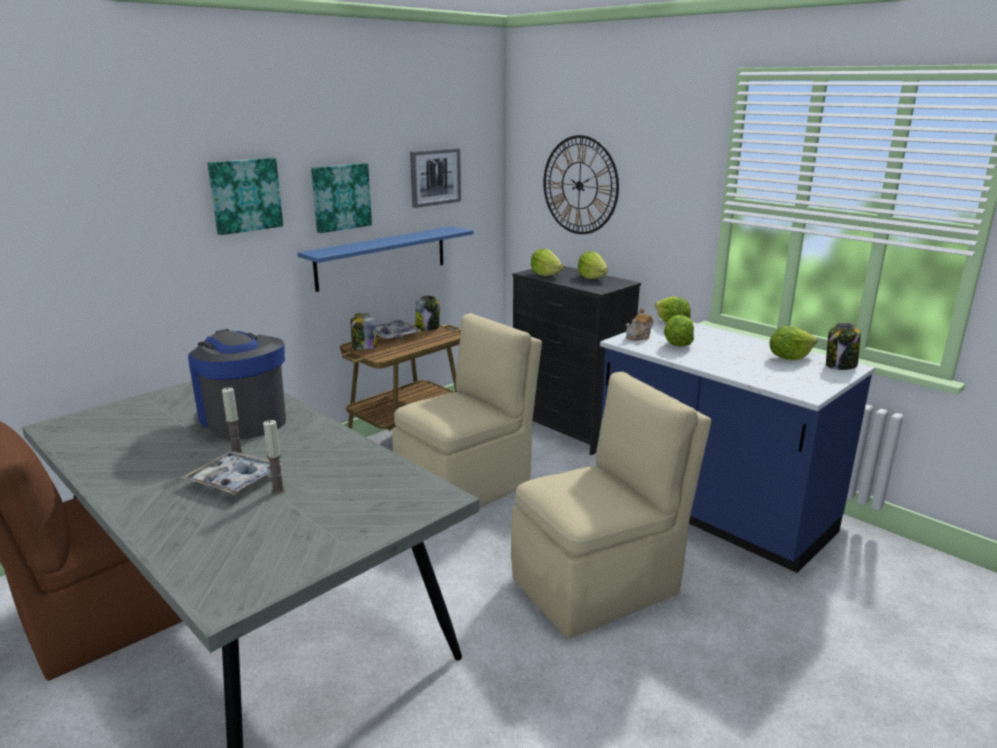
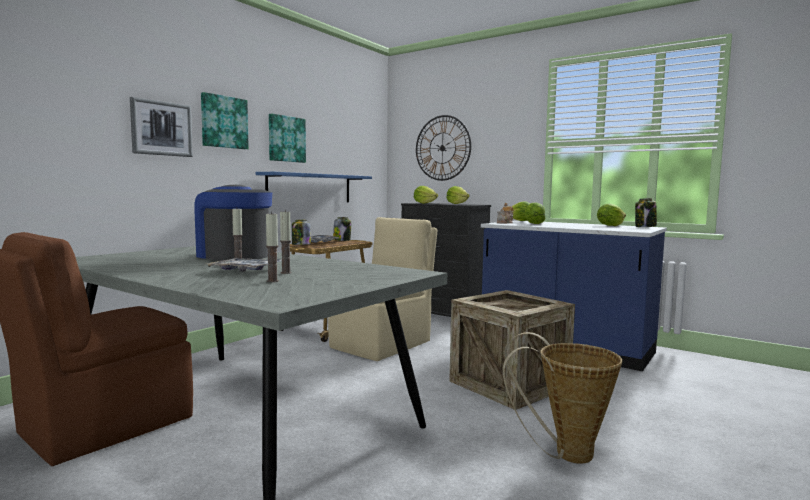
camera: 10 degrees left, 15 degrees down
(249, 522) = (272, 281): none -> candle
(435, 177) = (345, 140): picture -> picture (161, 128)
(599, 585) = (509, 384): beige chair -> crate
(611, 727) = (564, 453): none -> basket

